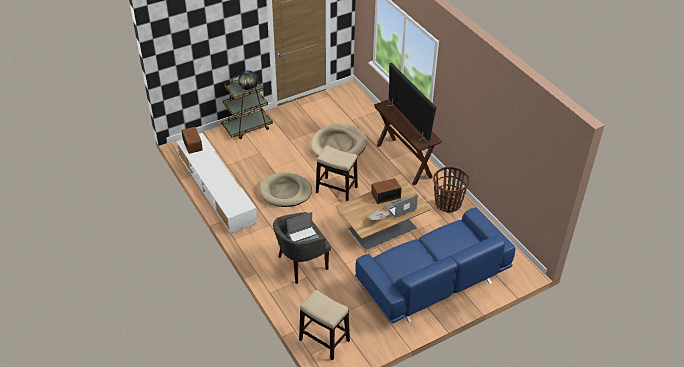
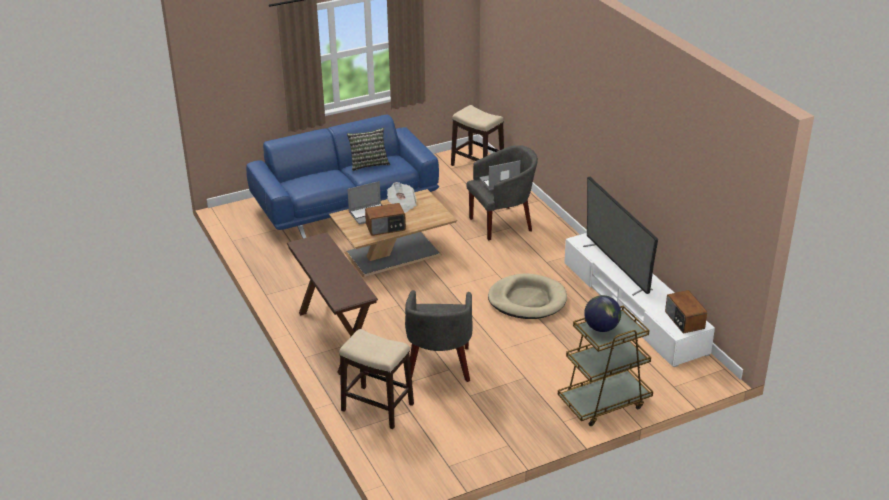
camera: 175 degrees left, 10 degrees down
(337, 190) = (449, 300): stool -> stool (377, 407)
(338, 145) = (439, 365): beige dog bed -> grey armchair
(408, 121) = (328, 269): television -> television (617, 267)
(415, 261) = (368, 164): none -> pillow
(448, 203) = (291, 279): basket -> none

